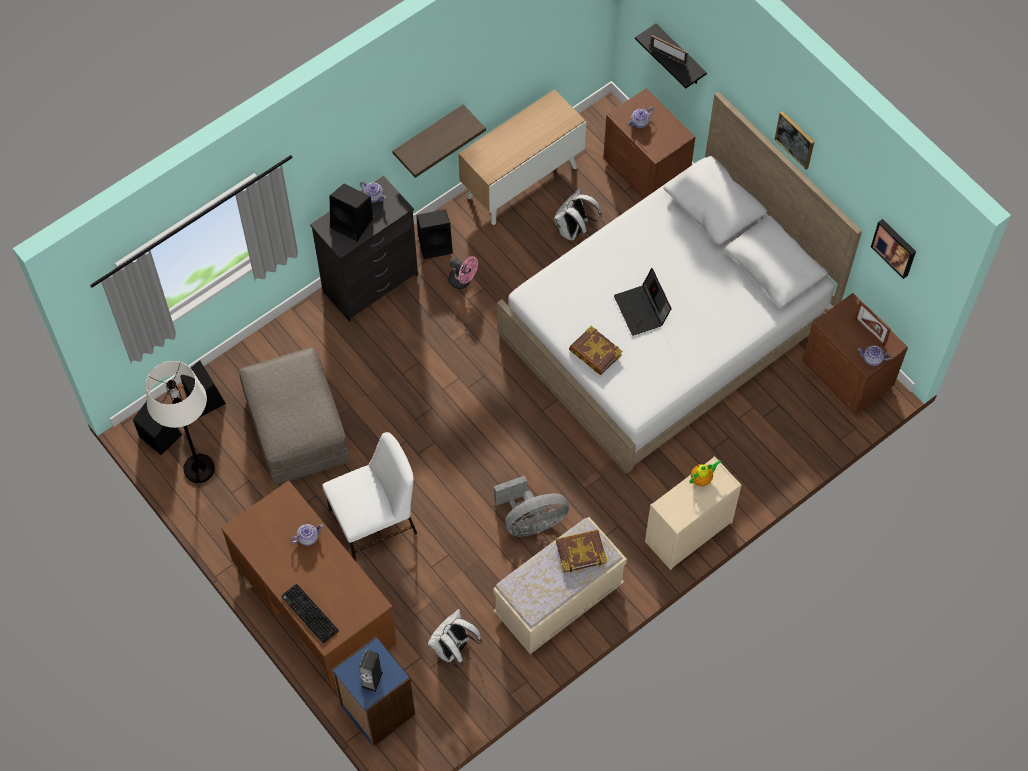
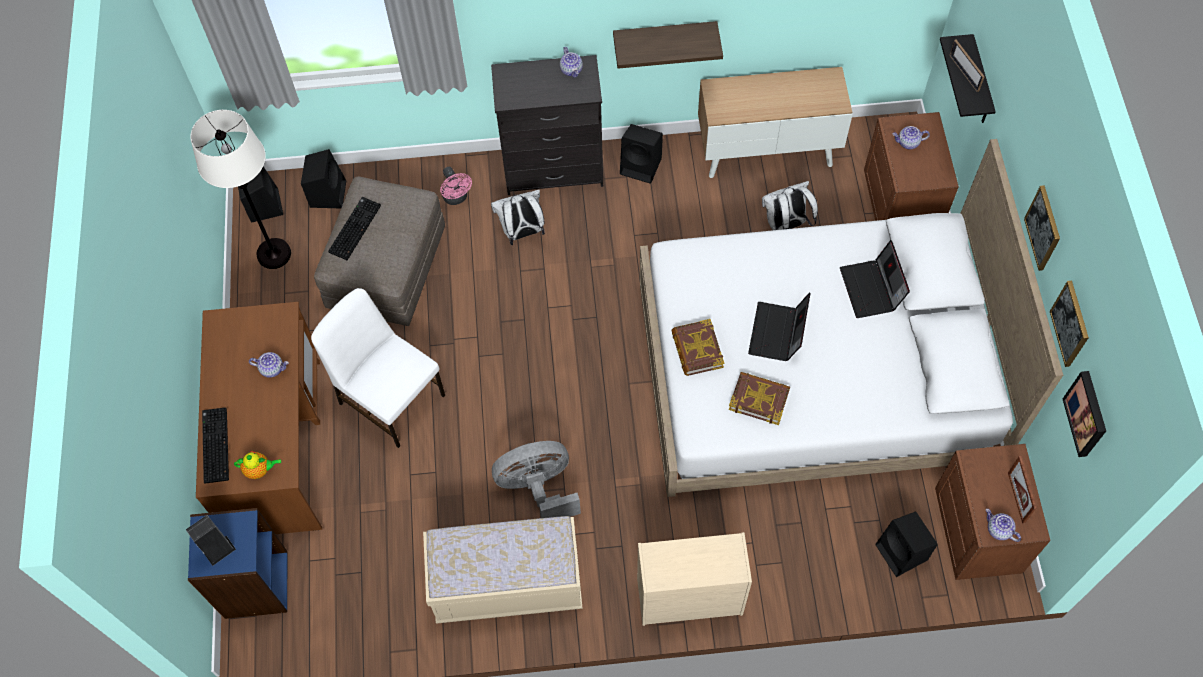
camera: 35 degrees right, 0 degrees up
(272, 407) = (354, 228): none -> keyboard
(353, 223) = (532, 84): black speaker -> black speaker (902, 553)
(375, 521) = (391, 397): white chair -> white chair turned 150 degrees counterclockwise
(453, 649) = (370, 570): white backpack -> white backpack (522, 233)
(463, 281) = (642, 215): pink fan -> pink fan (456, 198)
(531, 521) = (538, 487): grey fan -> grey fan turned 150 degrees clockwise
(580, 552) = (536, 549): book -> book (759, 399)
(684, 243) = (871, 290): none -> laptop
(702, 478) = (714, 549): teapot -> teapot (260, 470)
(851, 194) = (1070, 323): none -> picture

